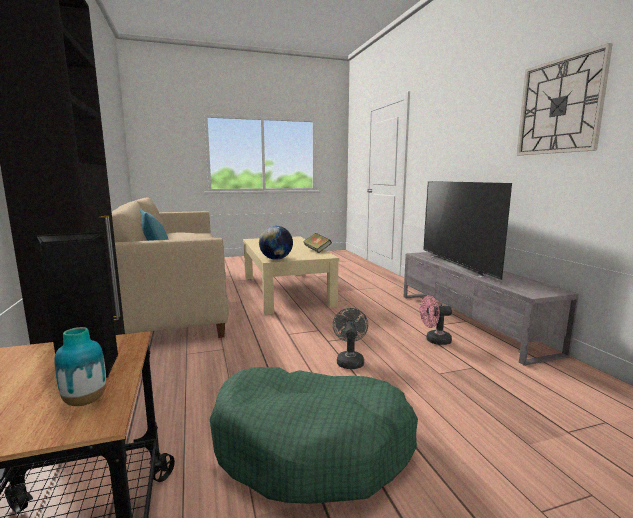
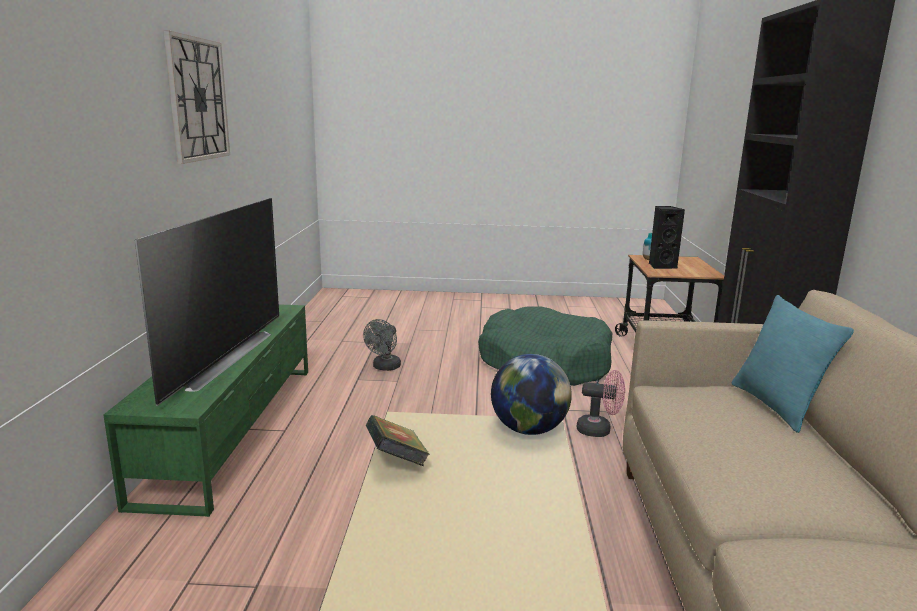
camera: 160 degrees left, 5 degrees up
(349, 361) = (470, 407): grey fan -> grey fan (384, 367)
(434, 340) = (341, 410): pink fan -> pink fan (599, 430)
(470, 321) = (234, 427): grey tv stand -> green tv stand

